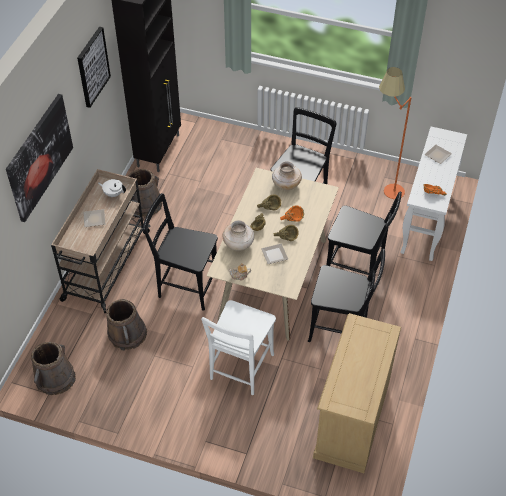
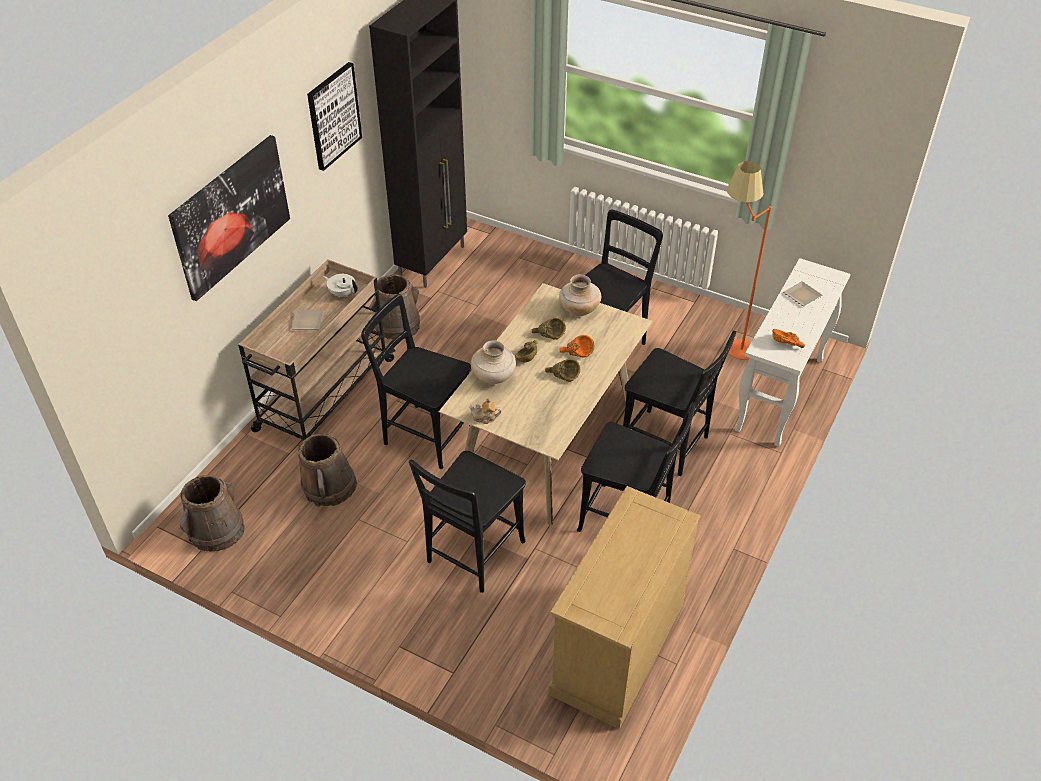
camera: 10 degrees right, 5 degrees down
(240, 369) = (472, 555): white chair -> black chair
(275, 254) = (541, 396): plate -> none

